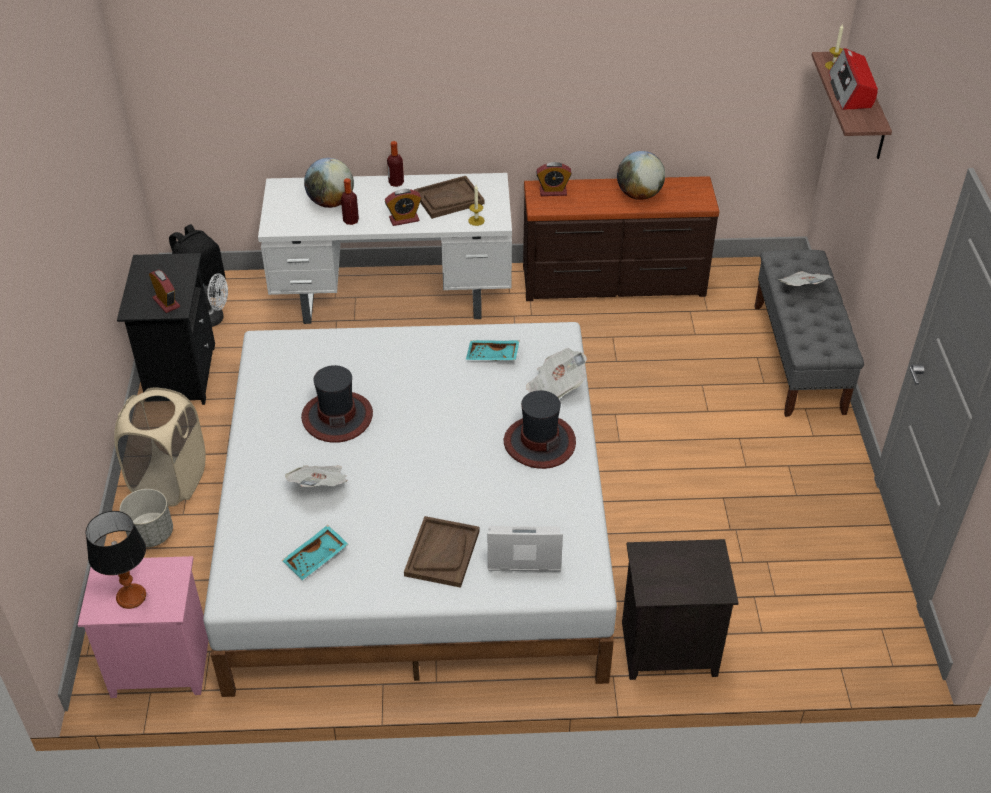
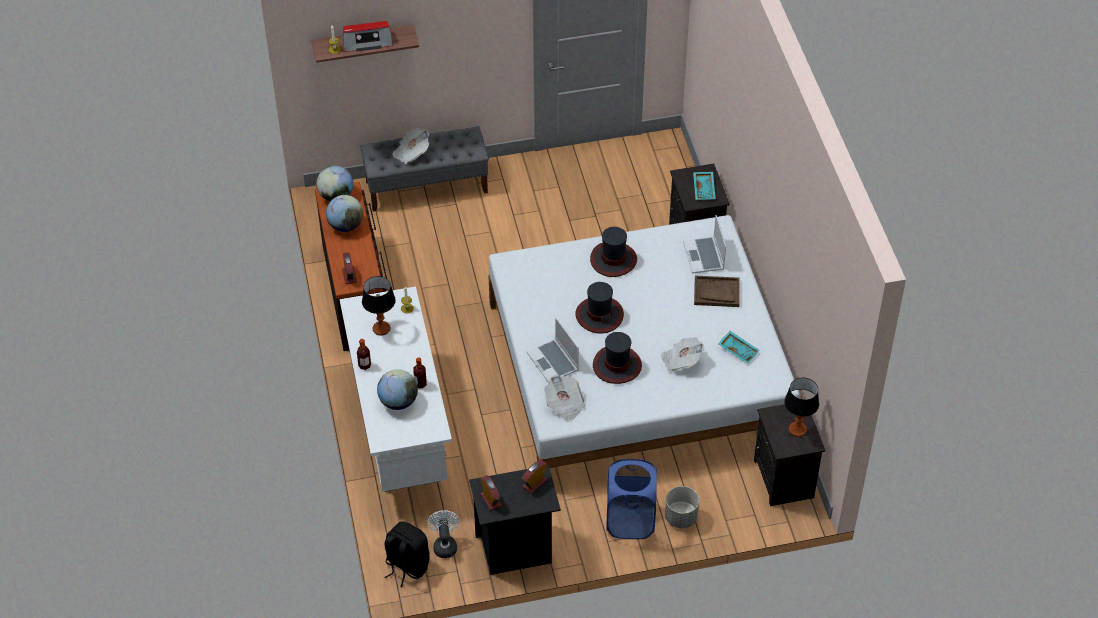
camera: 100 degrees left, 5 degrees up
(158, 668) = (785, 479): pink nightstand -> black nightstand
(170, 481) = (630, 521): beige laundry basket -> blue laundry basket
(366, 357) = (553, 362): none -> laptop
(404, 219) = (413, 351): alarm clock -> alarm clock (491, 500)
(435, 412) = (599, 315): none -> hat
(449, 199) = (381, 329): brown tray -> table lamp
(492, 356) = (537, 294): turquoise tray -> turquoise tray (704, 189)
(556, 387) = (560, 257): newspaper -> newspaper (565, 405)
(692, 191) = (336, 196): none -> globe

